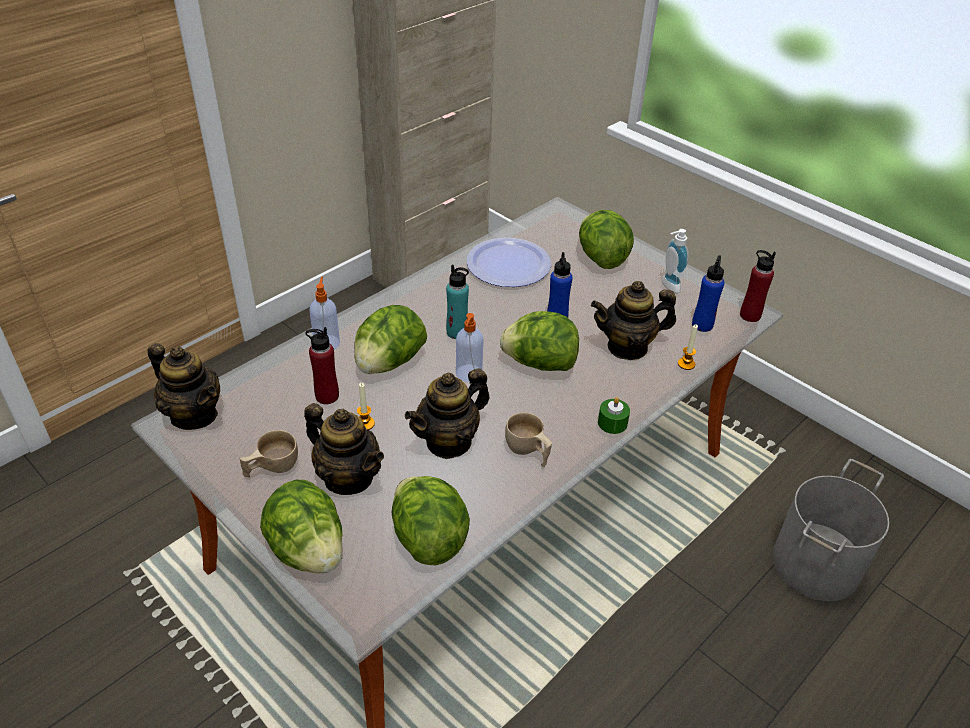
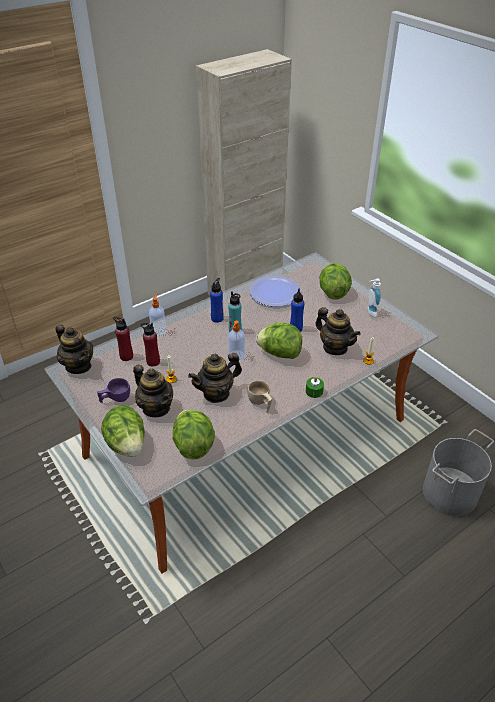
camera: 10 degrees right, 0 degrees up
(271, 468) = (115, 399): beige cup -> purple cup
(389, 363) = (192, 346): lettuce -> none
(627, 347) = (335, 348): teapot -> teapot turned 135 degrees counterclockwise
(702, 325) = (385, 338): blue bottle -> blue bottle (217, 318)
(750, 315) = (416, 334): red bottle -> red bottle (126, 356)

